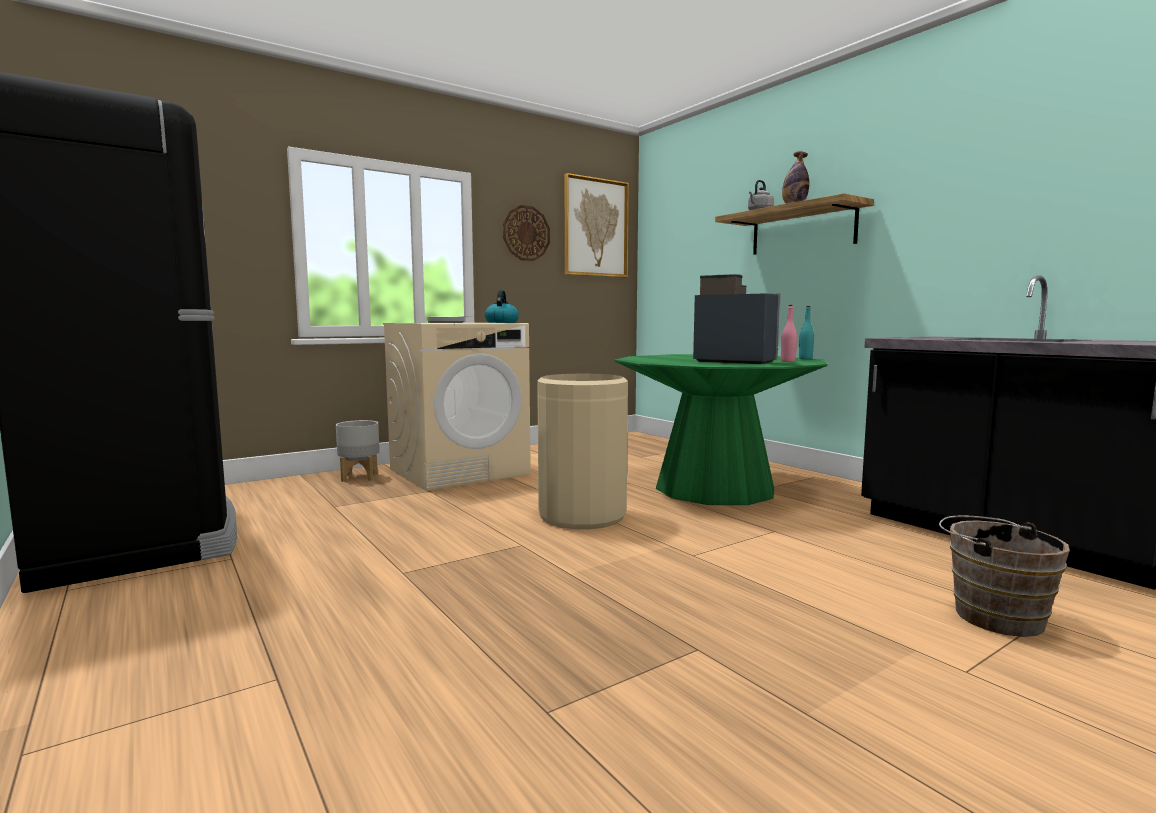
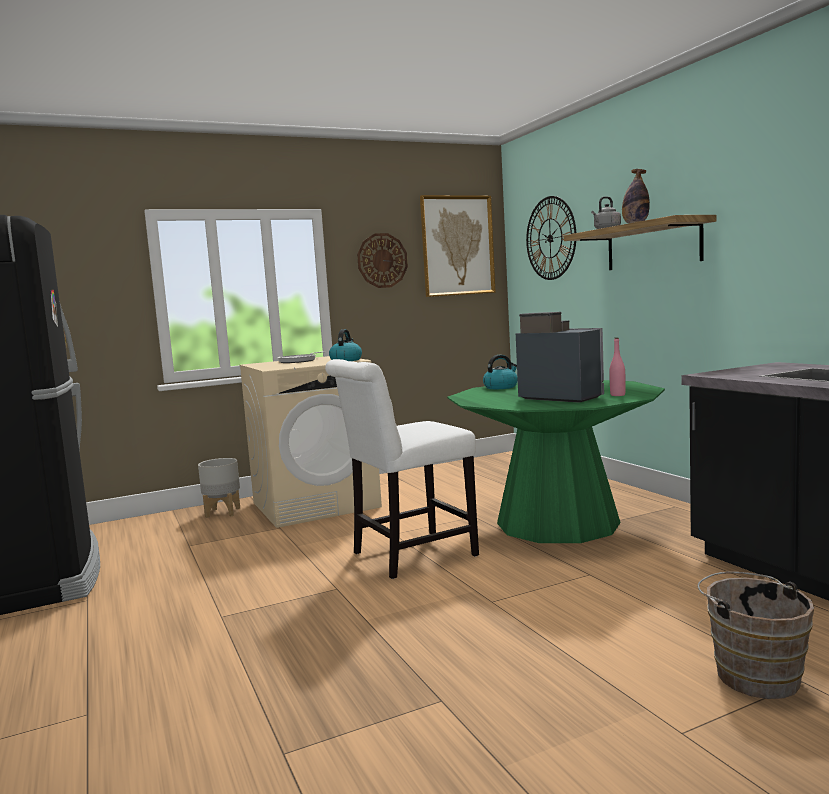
camera: 10 degrees right, 0 degrees up
(582, 515) = (408, 556): beige trash can -> white chair
(659, 356) = (501, 387): none -> kettle
(689, 225) = (550, 238): none -> wall clock
(805, 359) = (646, 387): turquoise bottle -> none

